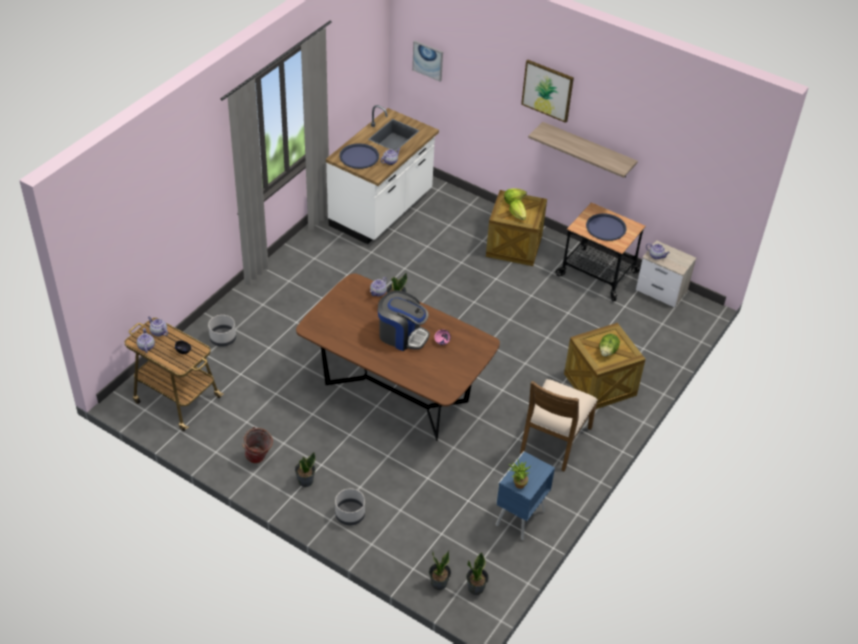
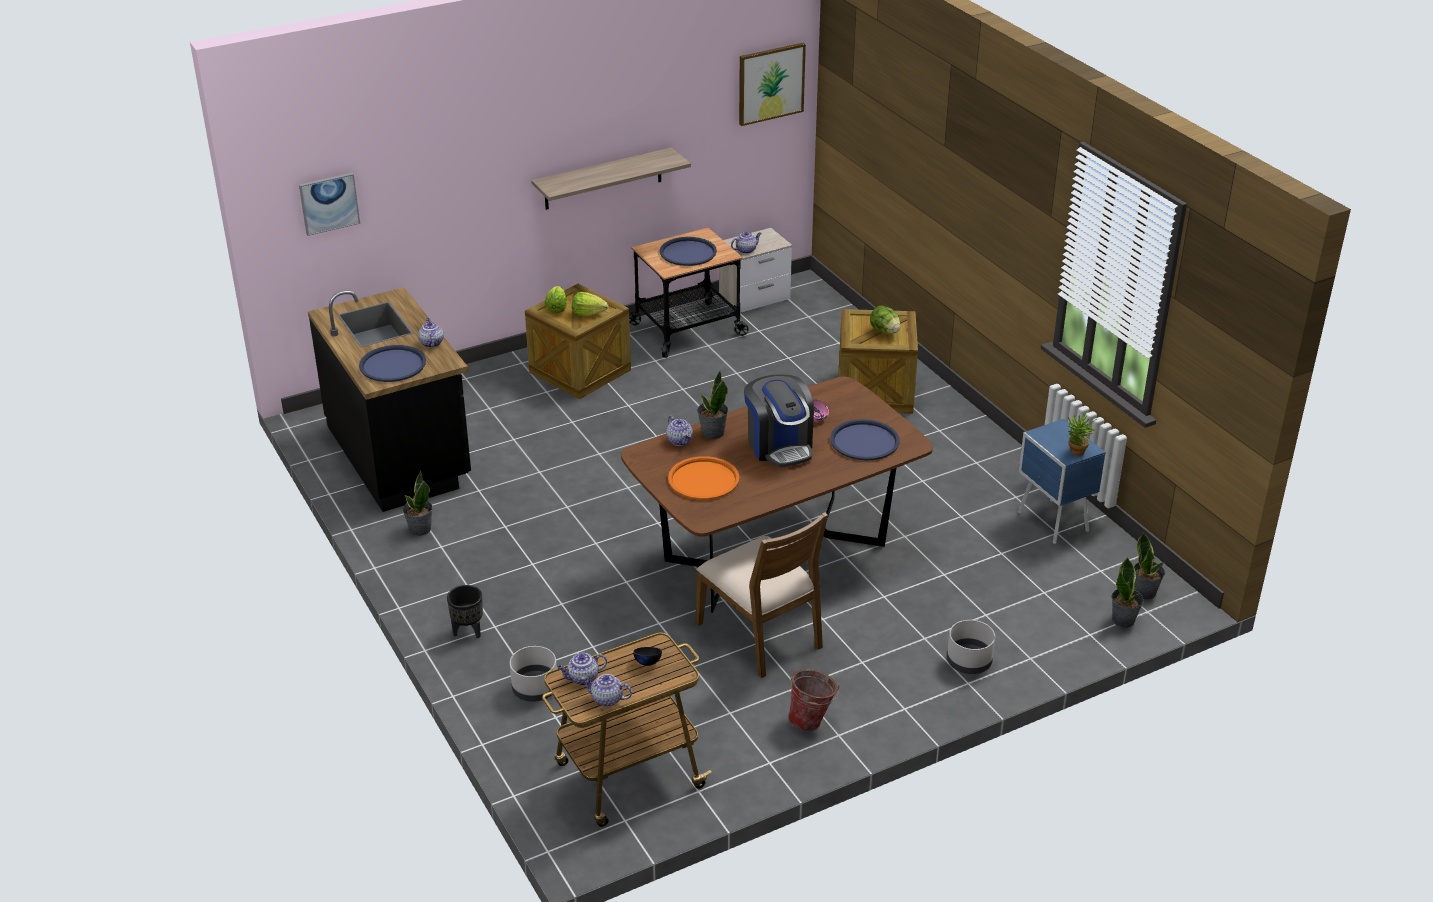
camera: 60 degrees left, 10 degrees down
(253, 296) = (468, 631): none -> black planter
(305, 481) = (883, 686): potted plant -> potted plant (420, 529)
(347, 315) = (703, 479): none -> orange tray
(382, 210) = (400, 454): white counter -> black counter
(402, 335) = (779, 446): coffee machine -> coffee machine turned 105 degrees clockwise
(432, 371) = (864, 441): none -> blue tray
(547, 90) = (529, 128): picture -> picture (771, 83)
(554, 440) = (942, 454): brown chair -> brown chair (761, 634)

